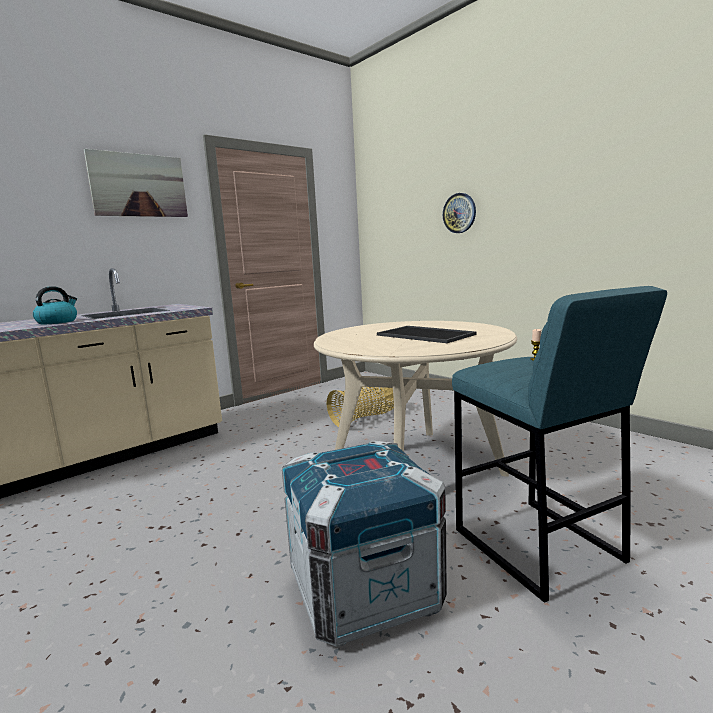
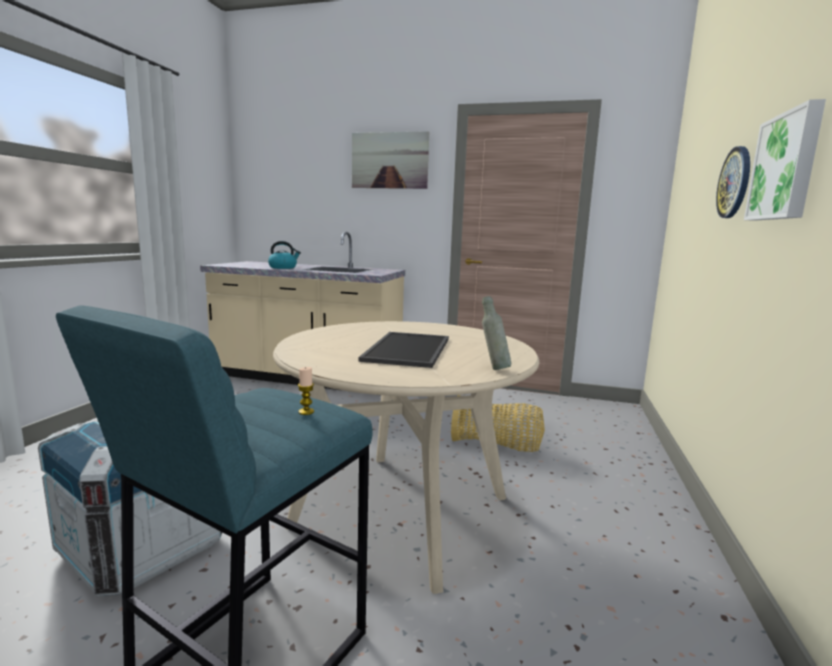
camera: 55 degrees right, 0 degrees up
(488, 328) = (493, 368): none -> grey bottle
(514, 205) = (786, 167): none -> picture

